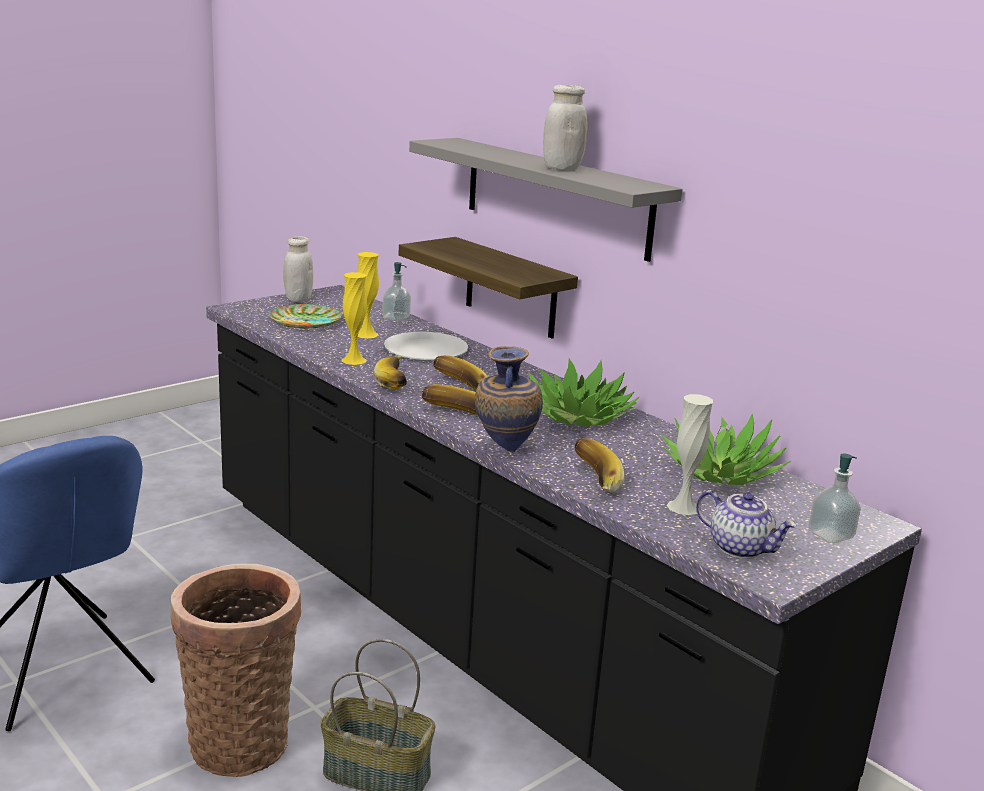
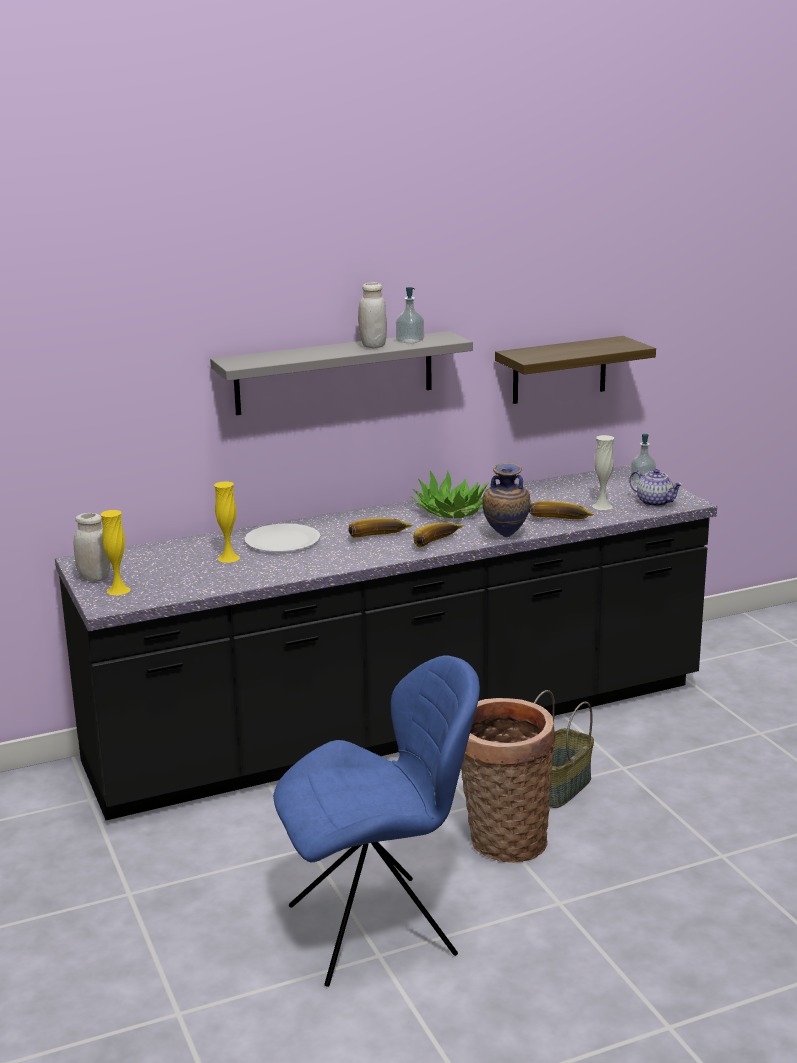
camera: 70 degrees left, 0 degrees up
(305, 321) = (172, 578): plate -> none
(354, 360) = (296, 567): yellow vase -> yellow vase (118, 590)
(396, 318) = (187, 544): soap dispenser -> soap dispenser (410, 341)
(398, 382) = (358, 556): banana -> none
(511, 288) = (295, 463): shelf -> shelf (559, 370)
(720, 472) = (556, 490): potted plant -> none
(740, 548) = (655, 502): teapot -> teapot turned 75 degrees clockwise

